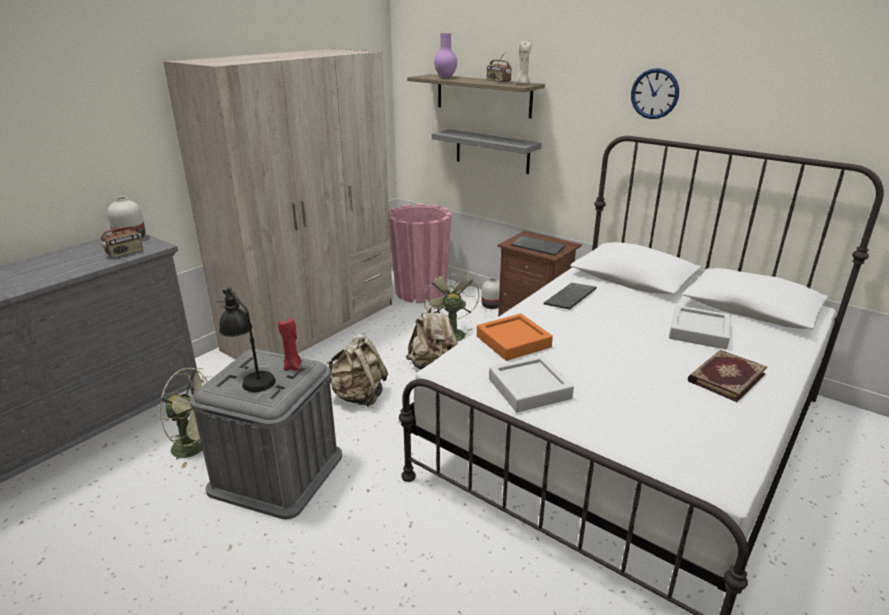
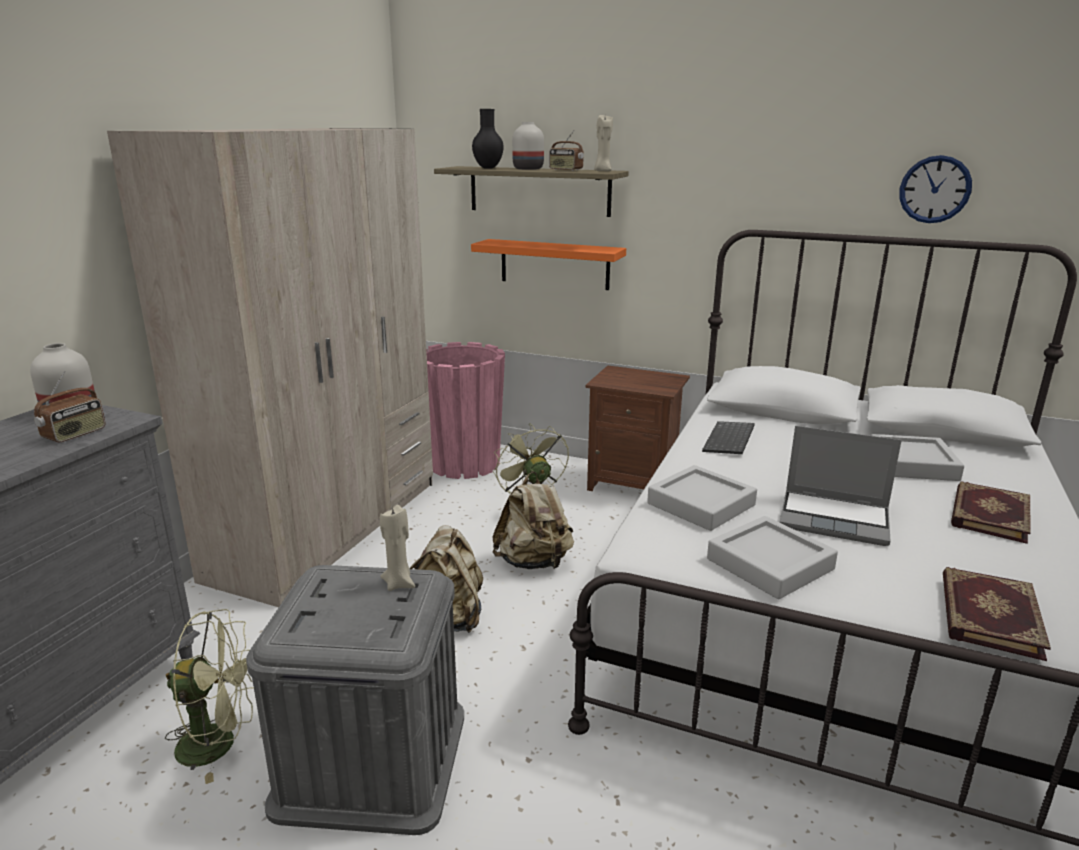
camera: 15 degrees left, 5 degrees down
(250, 377) = (339, 610): black table lamp -> none
(293, 367) = (399, 583): red candle -> beige candle
(446, 77) = (488, 168): purple vase -> black vase
(492, 151) = (554, 264): grey shelf -> orange shelf
(492, 305) = (568, 471): white vase -> white vase (529, 169)
(513, 342) = (701, 504): orange tray -> grey tray
(538, 246) = (640, 383): keyboard -> none
(602, 365) = (835, 519): none -> laptop
(654, 93) = (780, 175): wall clock -> wall clock (934, 189)
(655, 445) = (987, 615): none -> book

